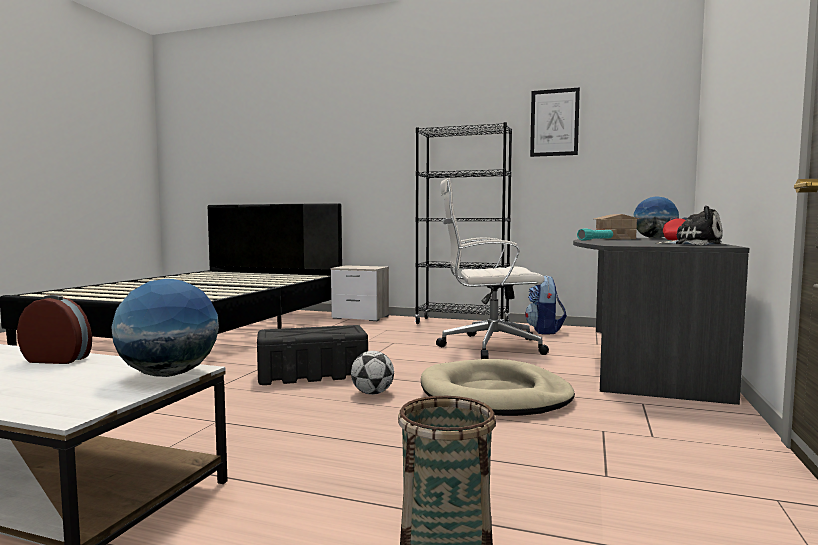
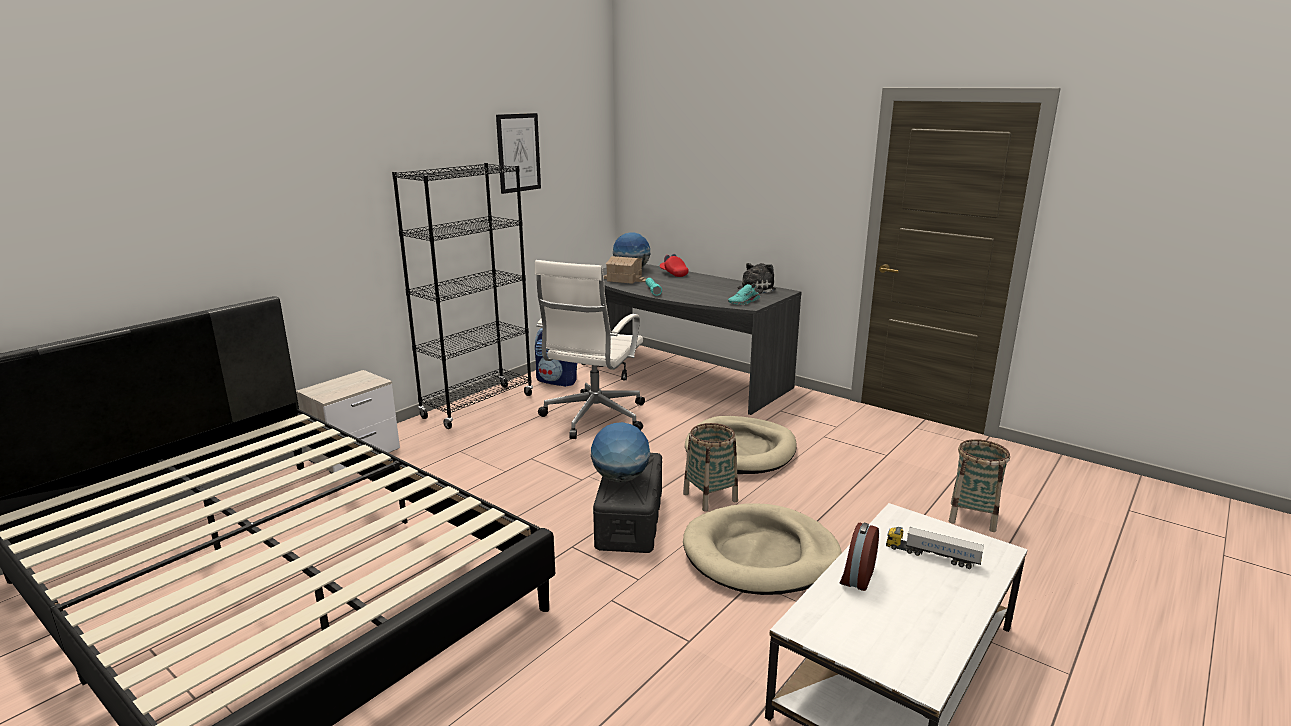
camera: 70 degrees left, 15 degrees up
(80, 382) = (932, 556): none -> toy truck
(169, 374) = (911, 522): globe -> globe (620, 478)
(266, 420) = (760, 555): none -> beige dog bed
(372, 393) = (710, 497): football -> basket
(627, 244) = (744, 302): none -> turquoise shoe

